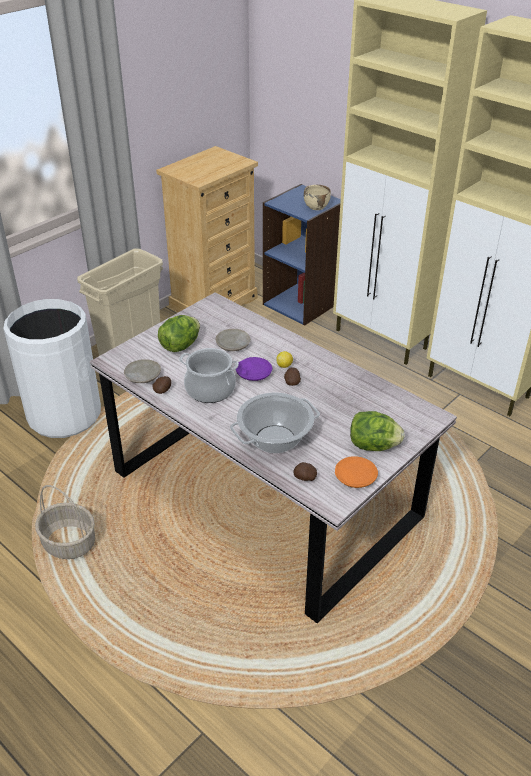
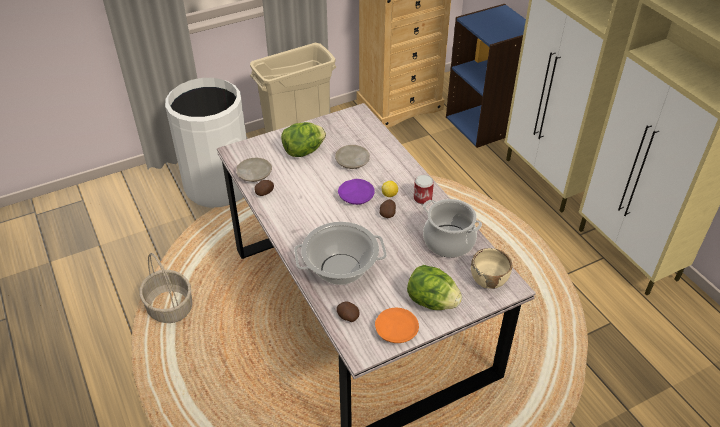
camera: 20 degrees right, 5 degrees up
(210, 390) = (307, 202): cooking pot -> cooking pot (448, 241)
(316, 206) = (507, 31): beige bowl -> beige bowl (489, 280)
(316, 362) = (422, 198): none -> can

